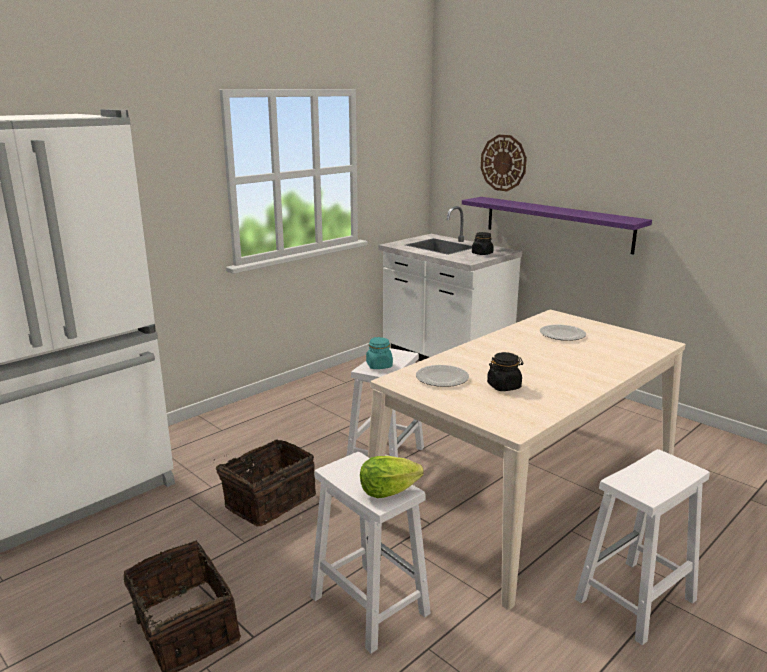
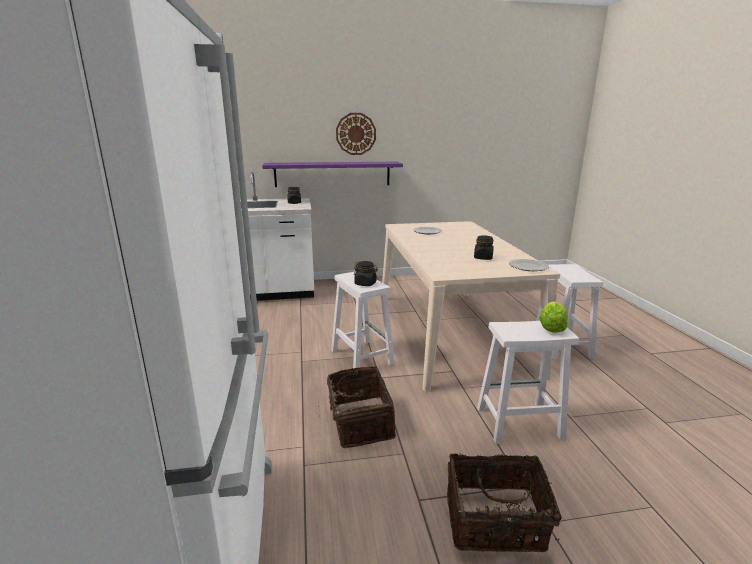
camera: 55 degrees left, 0 degrees up
(379, 366) = (365, 283): turquoise jar -> black jar
(442, 378) = (454, 265): plate -> plate (528, 267)
(503, 163) = (281, 134): wall clock -> wall clock (356, 134)

